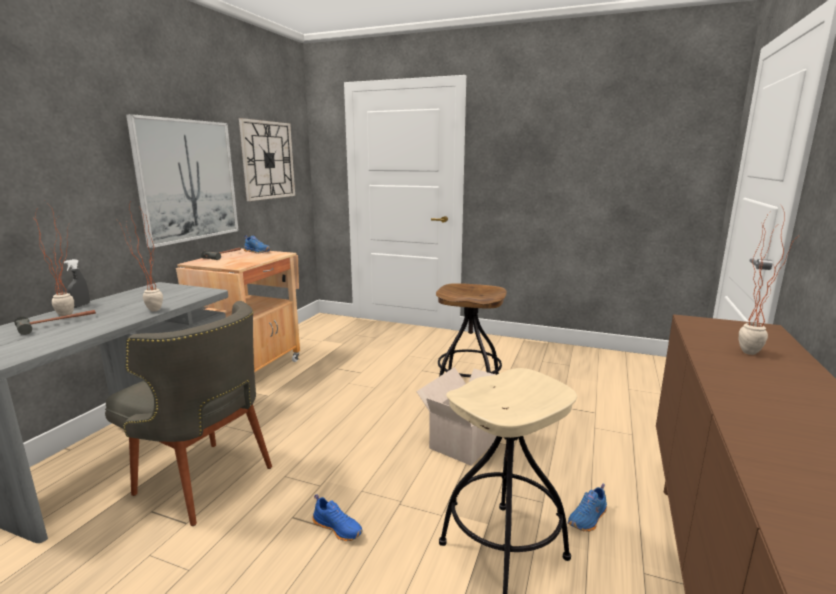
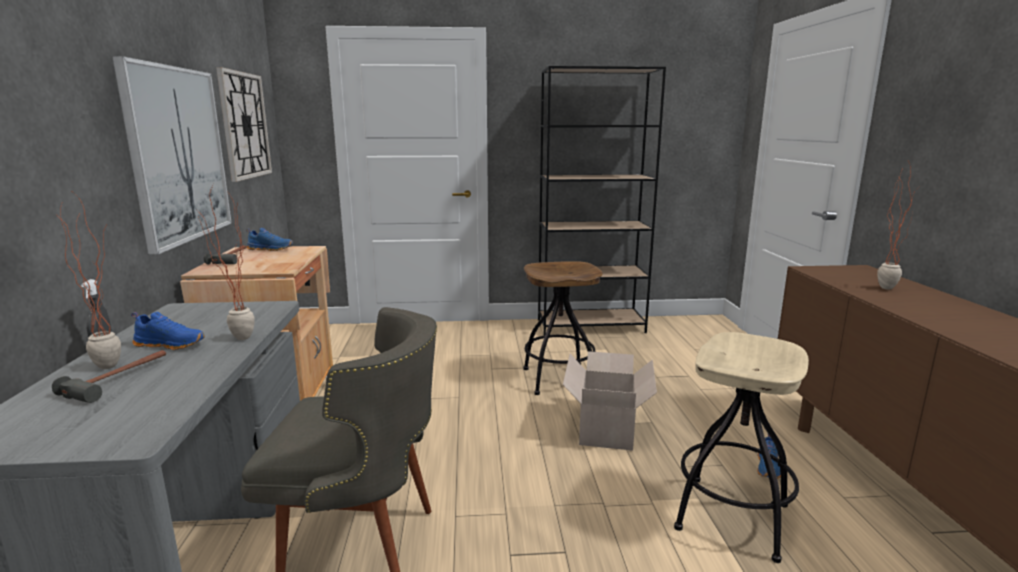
camera: 25 degrees left, 0 degrees up
(338, 527) = (569, 548): blue shoe -> blue shoe (171, 344)
(544, 349) = (591, 326): none -> beige bookcase

